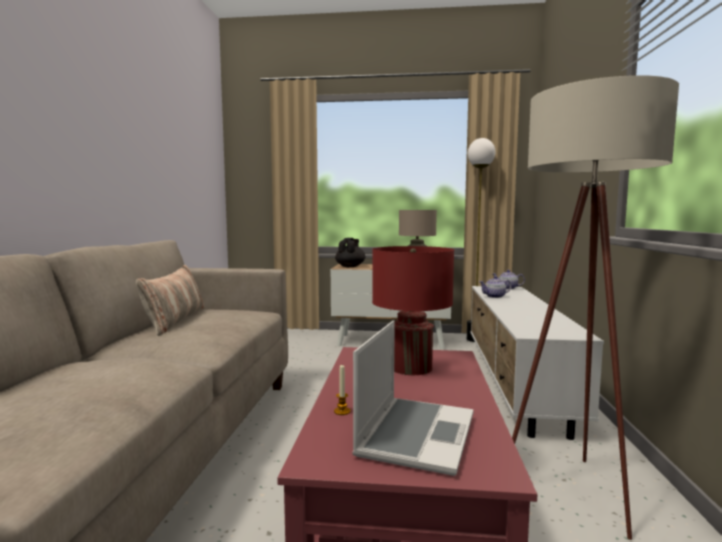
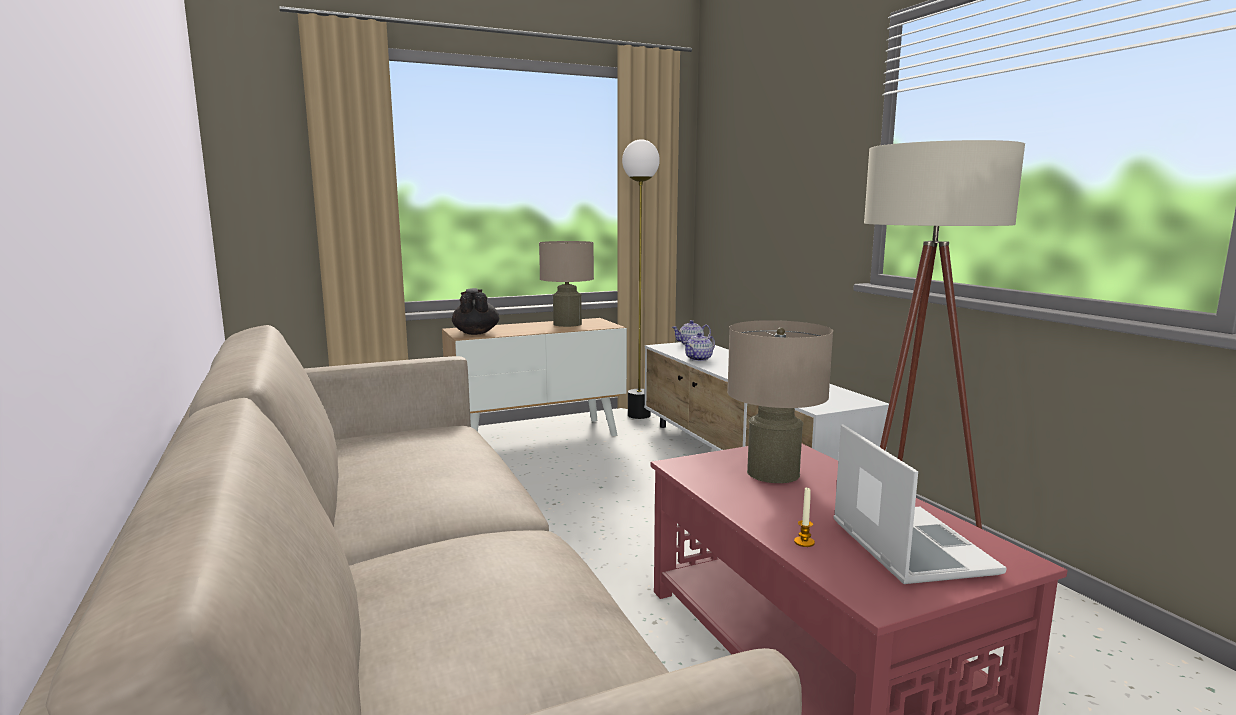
camera: 30 degrees left, 5 degrees up
(175, 320) = (361, 467): pillow -> none
(411, 368) = (773, 473): red table lamp -> beige table lamp

